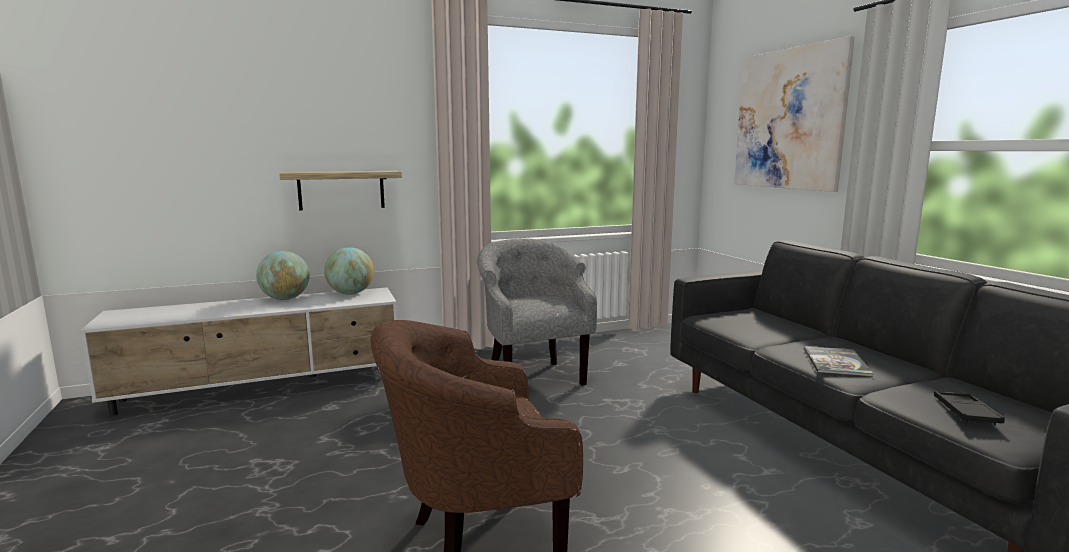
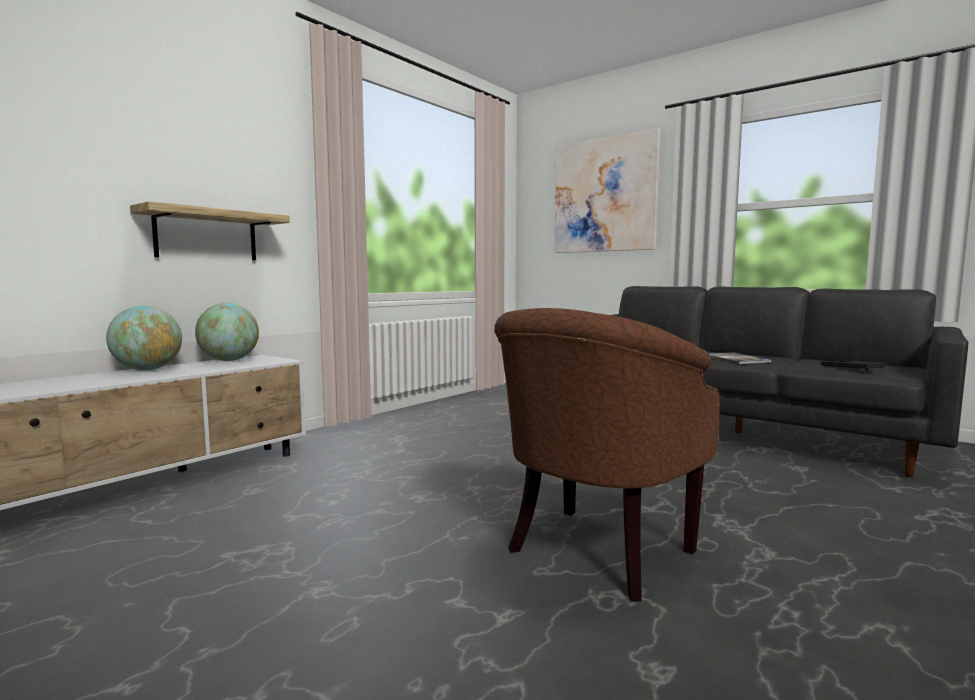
camera: 30 degrees left, 5 degrees down
(532, 377) = (441, 432): grey armchair -> none

